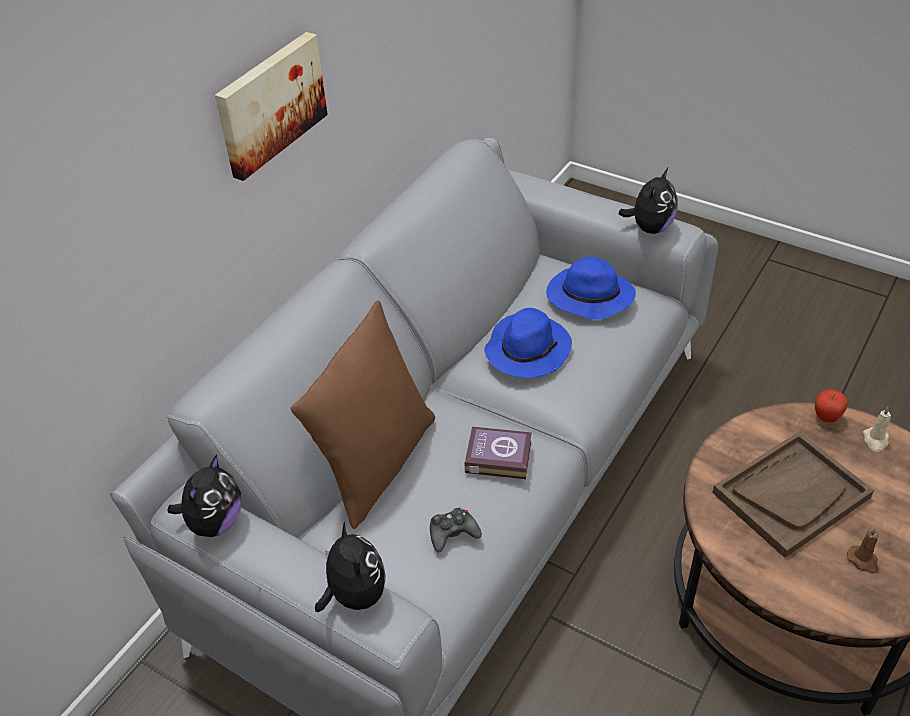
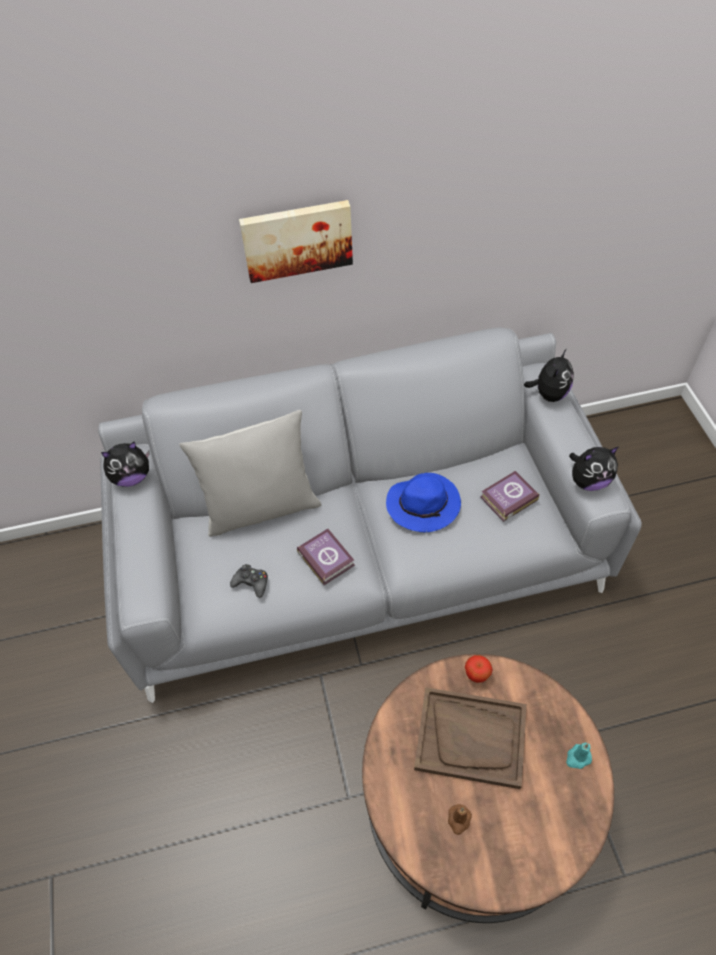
camera: 45 degrees right, 10 degrees up
(354, 595) = (143, 574): plush toy -> plush toy (549, 394)
(376, 464) = (261, 508): brown pillow -> grey pillow
(588, 297) = (507, 499): blue hat -> book
(826, 418) = (564, 712): apple -> apple (476, 675)
(875, 440) = (577, 758): beige candle -> turquoise candle

